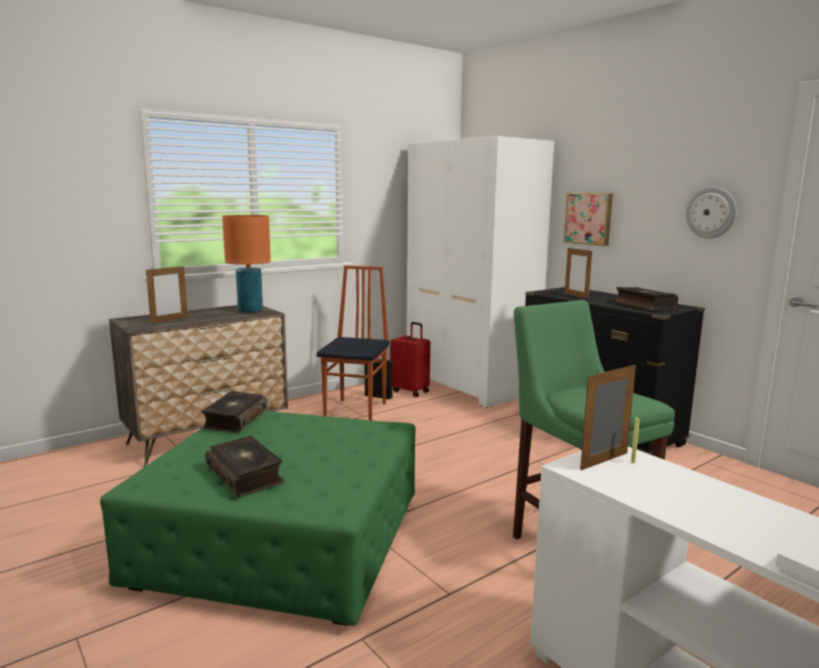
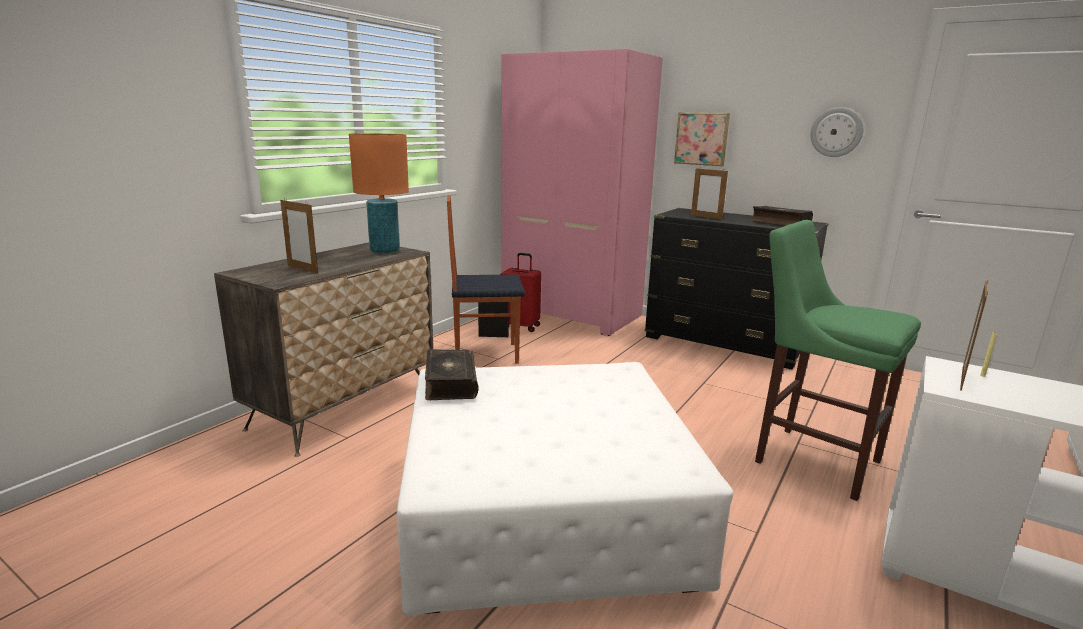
camera: 20 degrees left, 5 degrees up
(169, 320) = (302, 269): picture frame -> picture frame turned 105 degrees clockwise
(246, 475) = (547, 448): book -> none
(282, 541) = (543, 513): green ottoman -> white ottoman
(357, 410) = (485, 353): chair -> chair turned 90 degrees counterclockwise
(471, 384) = (572, 313): white wardrobe -> pink wardrobe

